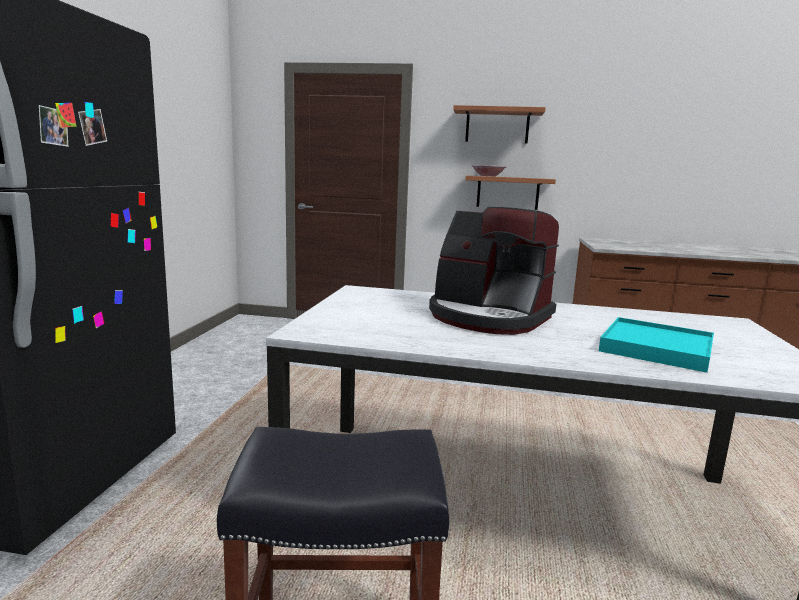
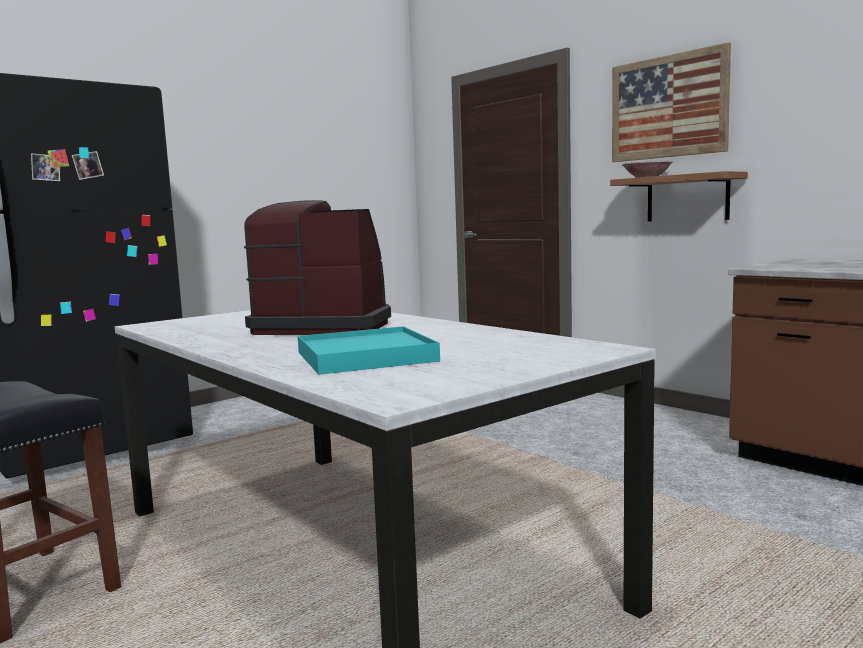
camera: 40 degrees right, 5 degrees down
(488, 317) = (324, 326): coffee machine -> coffee machine turned 120 degrees clockwise
(497, 126) = (668, 107): shelf -> picture

